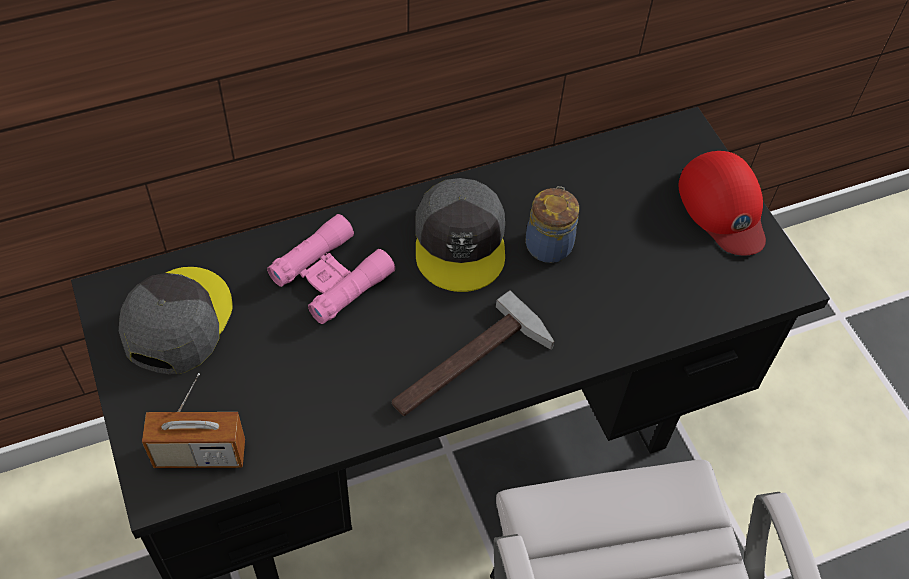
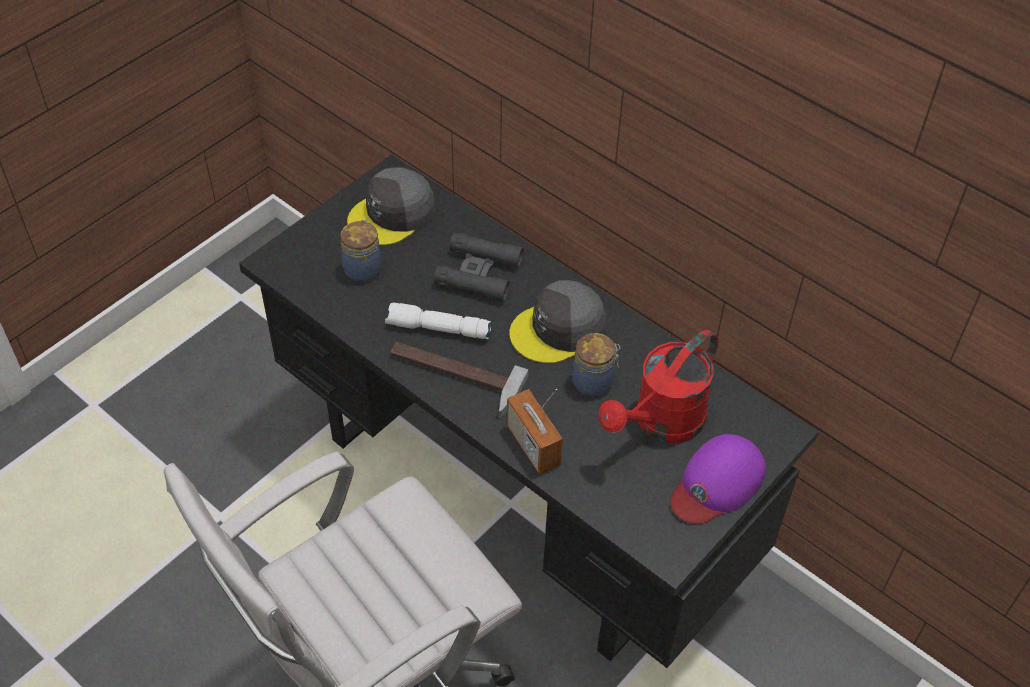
camera: 65 degrees right, 5 degrees down
(177, 321) = (392, 215): grey cap -> grey cap turned 150 degrees clockwise
(200, 454) = (305, 269): radio -> radio (533, 446)
(243, 389) = (363, 268): none -> jar
(331, 276) = (479, 273): pink binoculars -> black binoculars
(390, 353) = (437, 329): none -> white flashlight
(631, 215) = (661, 424): none -> red watering can
(723, 207) = (716, 483): red cap -> purple cap

